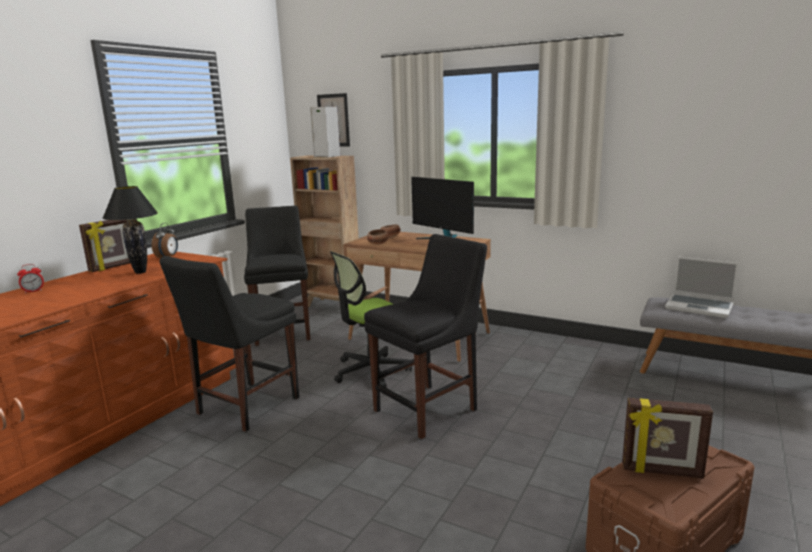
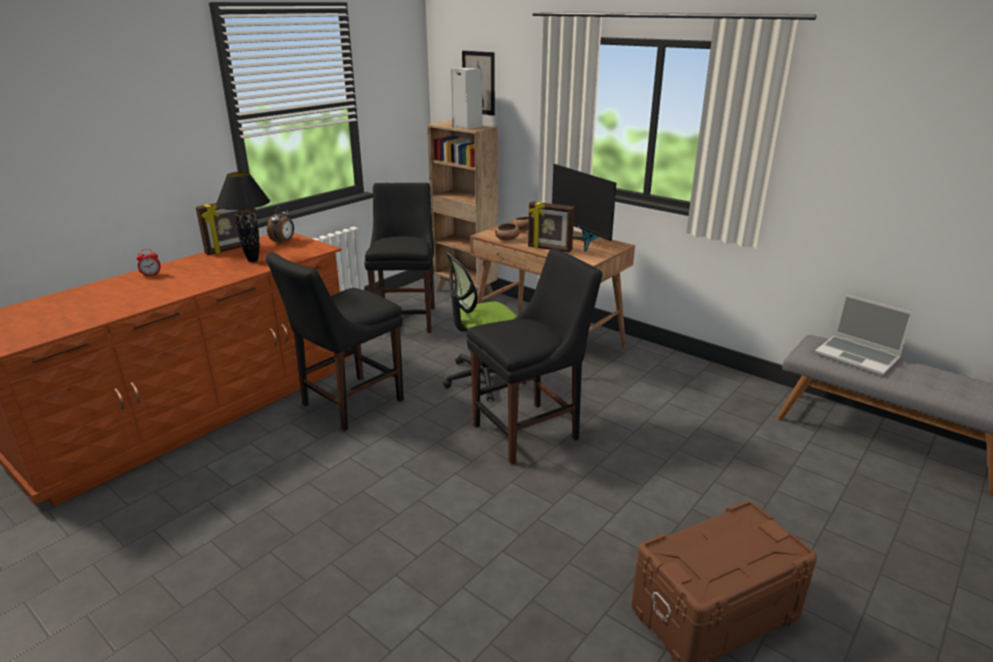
camera: 10 degrees right, 10 degrees up
(662, 472) = (716, 548): picture frame -> picture frame (549, 249)

